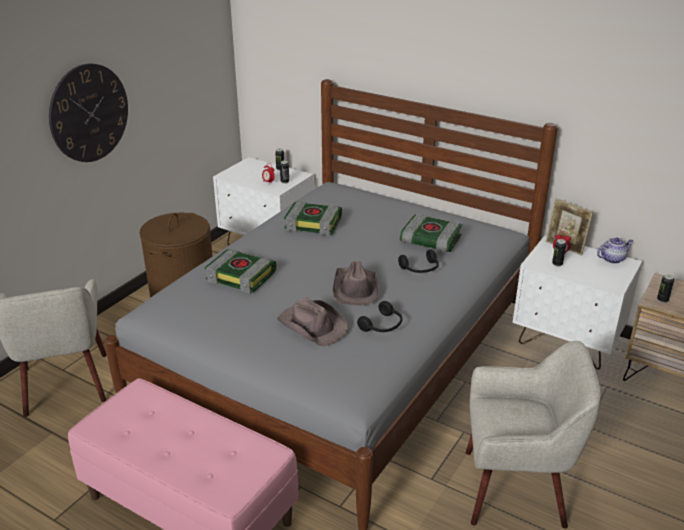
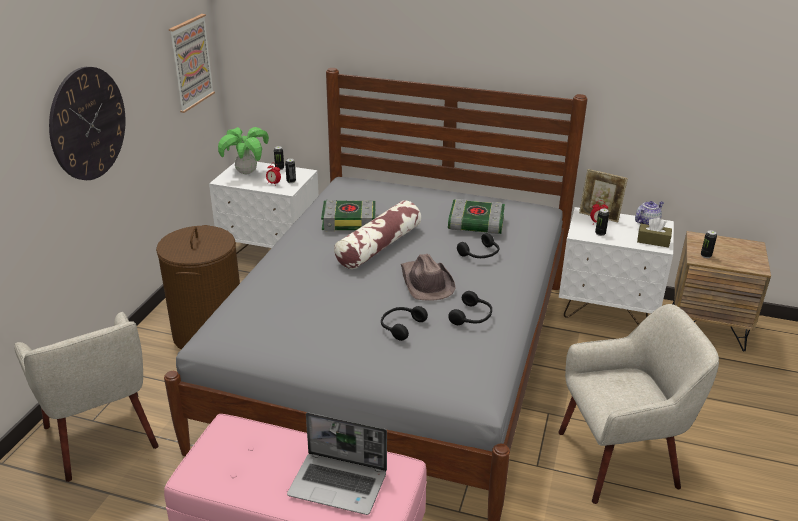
camera: 15 degrees left, 0 degrees up
(204, 66) = (191, 62): none -> picture
(210, 456) = (339, 484): none -> laptop
(242, 276) = (301, 286): book -> none
(249, 170) = (246, 173): none -> potted plant
(312, 325) = (400, 326): brown hat -> black headphones
(329, 250) = (379, 246): none -> pillow
(609, 278) = (653, 241): none -> brown tissue box

